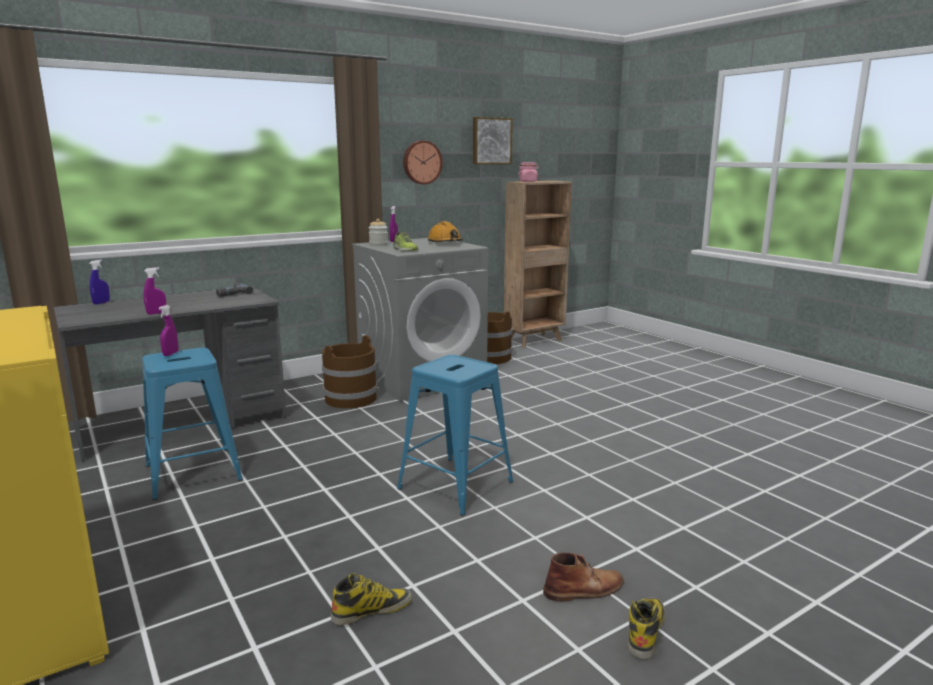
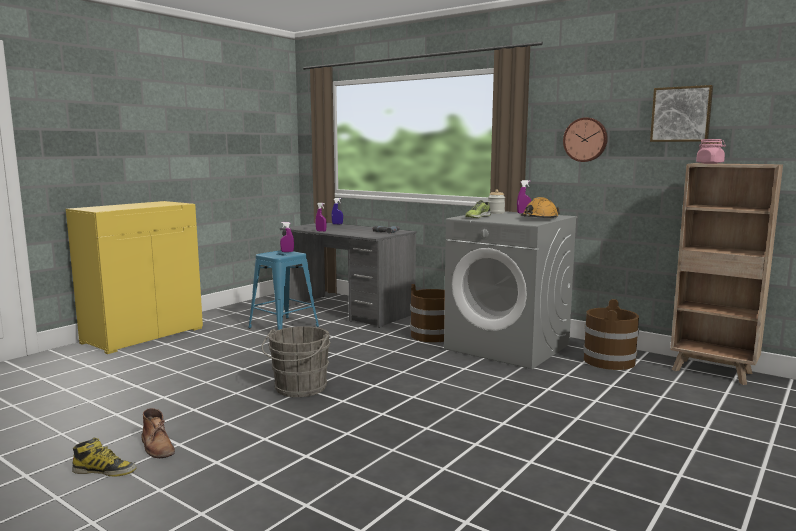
camera: 70 degrees right, 5 degrees down
(372, 610) = (139, 391): boot -> none
(455, 485) = (299, 389): blue stool -> grey bucket

